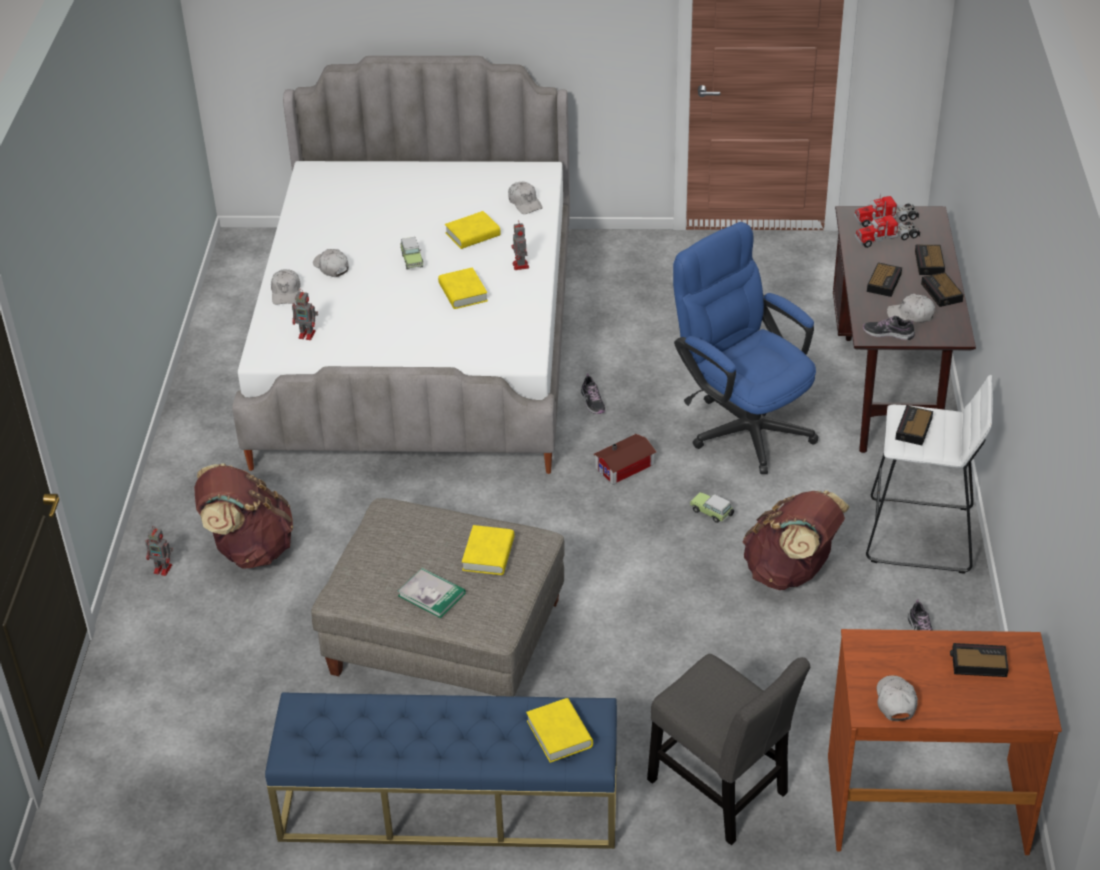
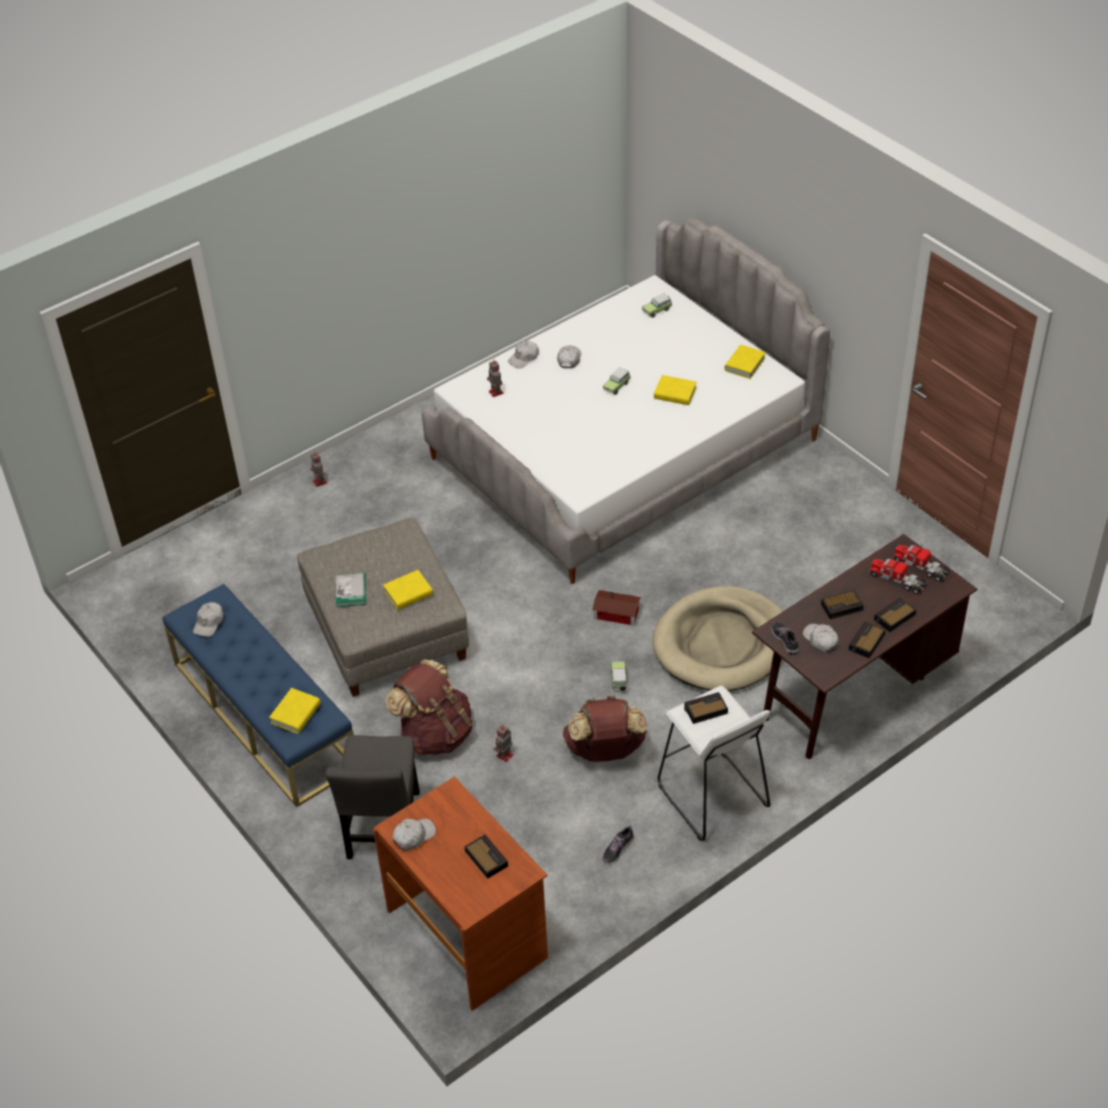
camera: 50 degrees right, 5 degrees up
(249, 549) = (370, 503): brown backpack -> brown backpack (435, 734)
(347, 184) = (657, 310): none -> toy car
(463, 292) = (611, 427): yellow book -> yellow book (744, 364)
(521, 266) = (669, 434): toy robot -> toy robot (504, 756)
(525, 203) = (737, 394): white cap -> white cap (209, 623)
(592, 402) = (660, 560): shoe -> none
(742, 425) = (721, 643): blue office chair -> beige dog bed

